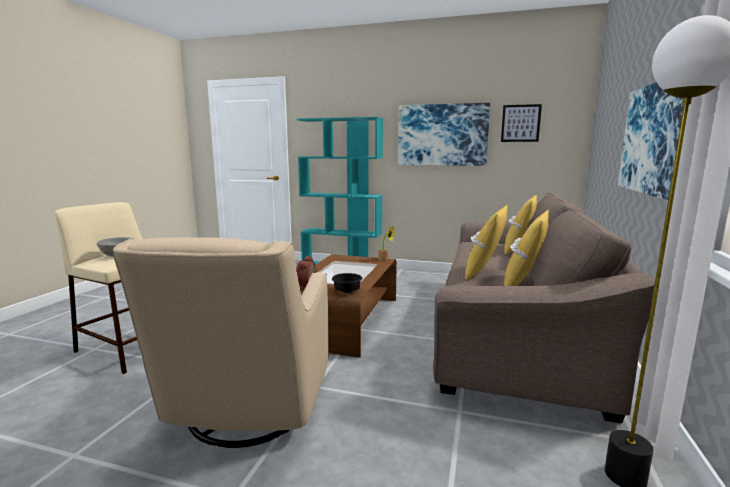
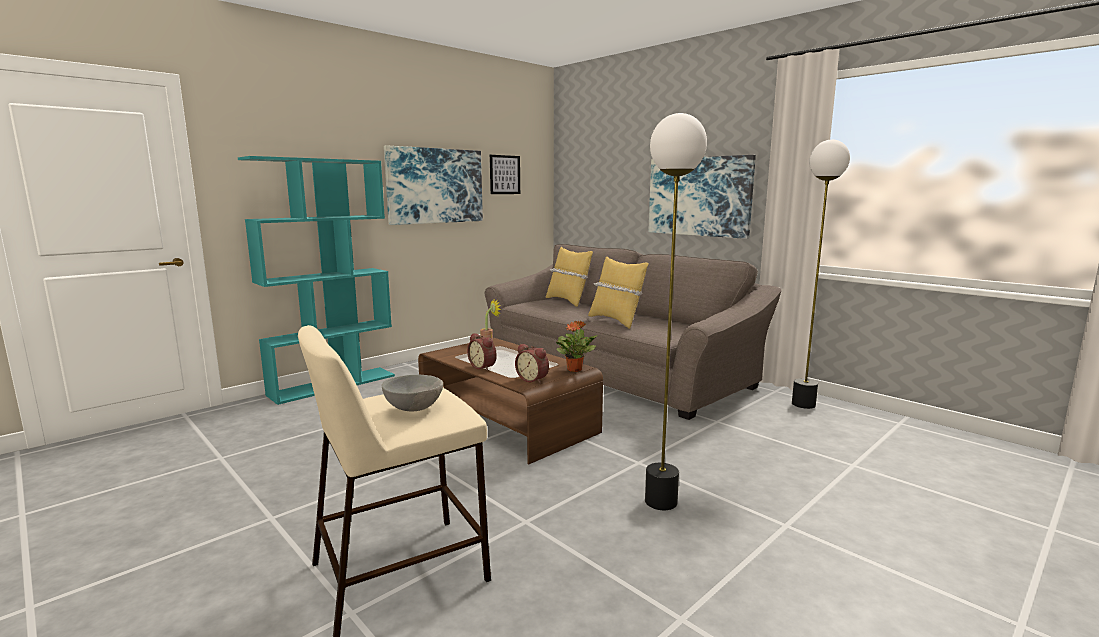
camera: 60 degrees left, 0 degrees up
(247, 412) = (661, 502): beige armchair -> floor lamp
(320, 270) = (483, 367): none -> alarm clock
(347, 292) = (575, 369): black bowl -> potted plant
(524, 284) = (659, 320): yellow pillow -> none

